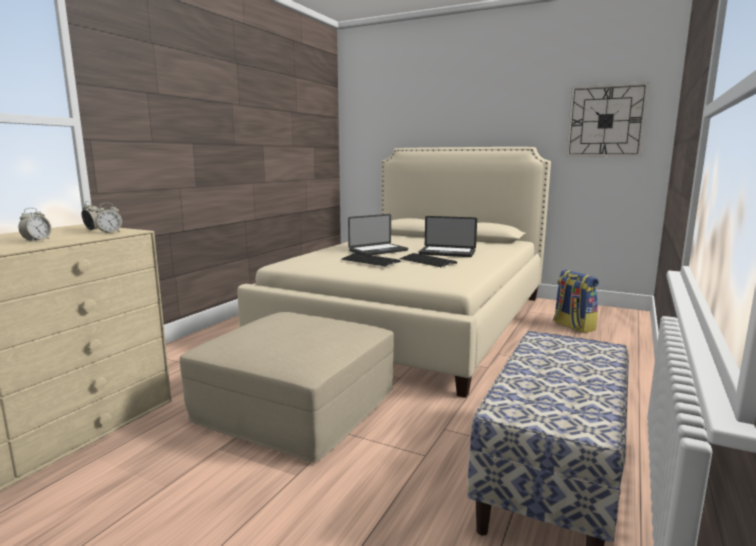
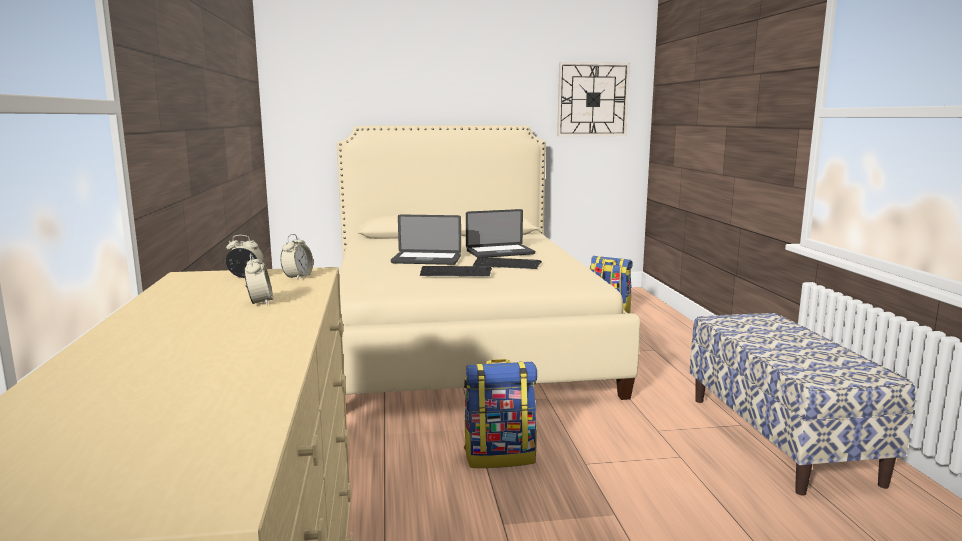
camera: 35 degrees left, 0 degrees up
(296, 405) = (500, 456): beige ottoman -> backpack
(378, 251) = (426, 260): laptop -> laptop turned 75 degrees clockwise

